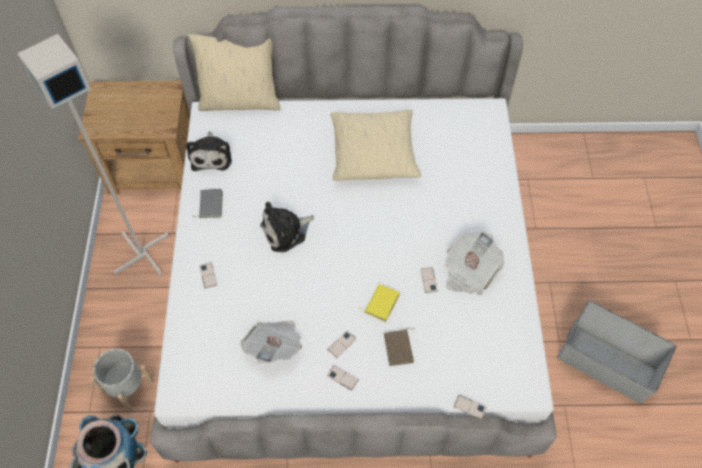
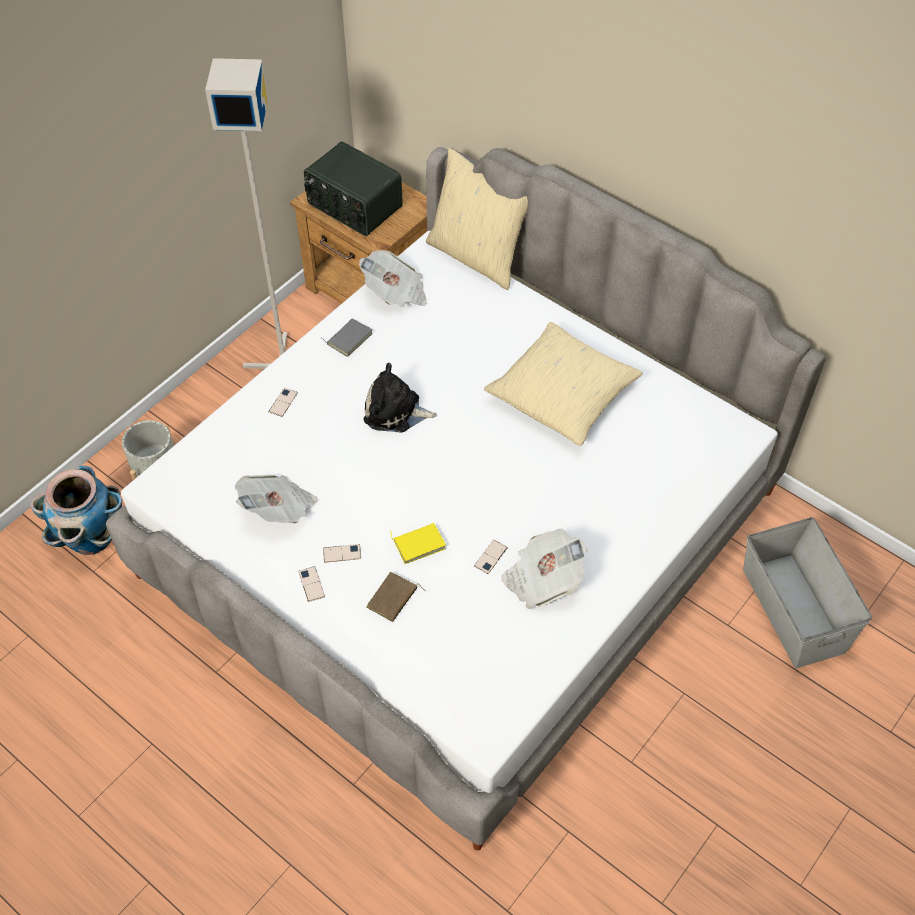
camera: 40 degrees right, 5 degrees down
(126, 116) = (354, 206): none -> radio
(211, 155) = (395, 293): plush toy -> newspaper
(470, 407) = (404, 705): phone -> none
(605, 363) = (663, 827): grey storage box -> grey storage box (793, 609)

